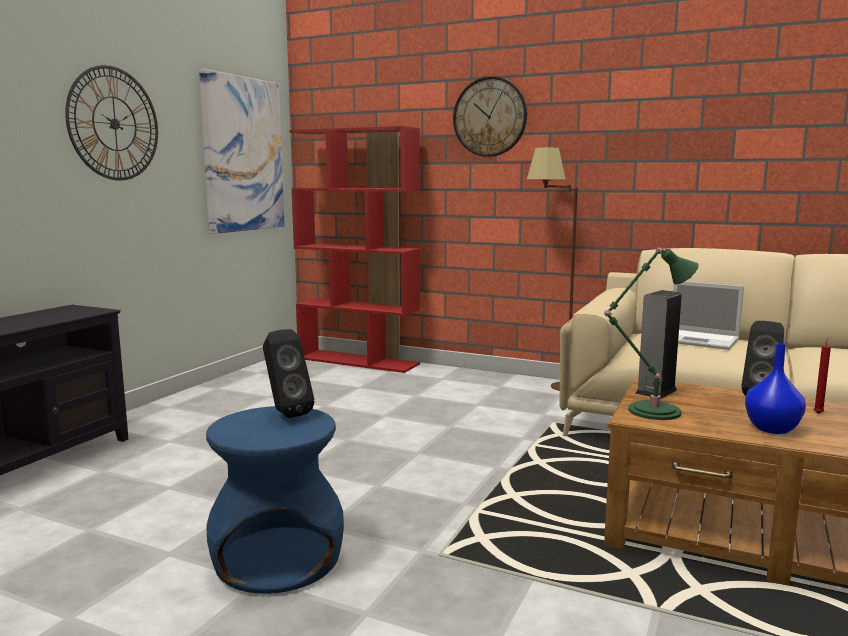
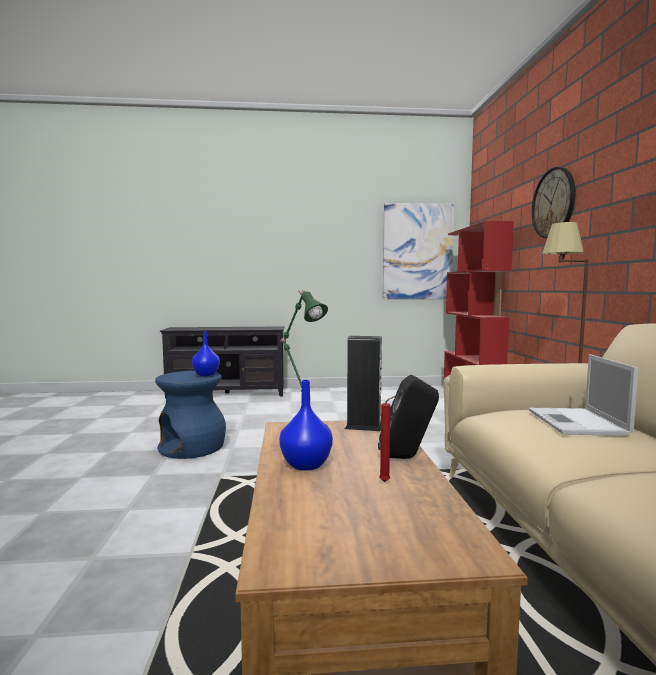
camera: 60 degrees right, 5 degrees down
(114, 124) = (320, 238): wall clock -> none
(285, 413) = (206, 374): black speaker -> blue vase

